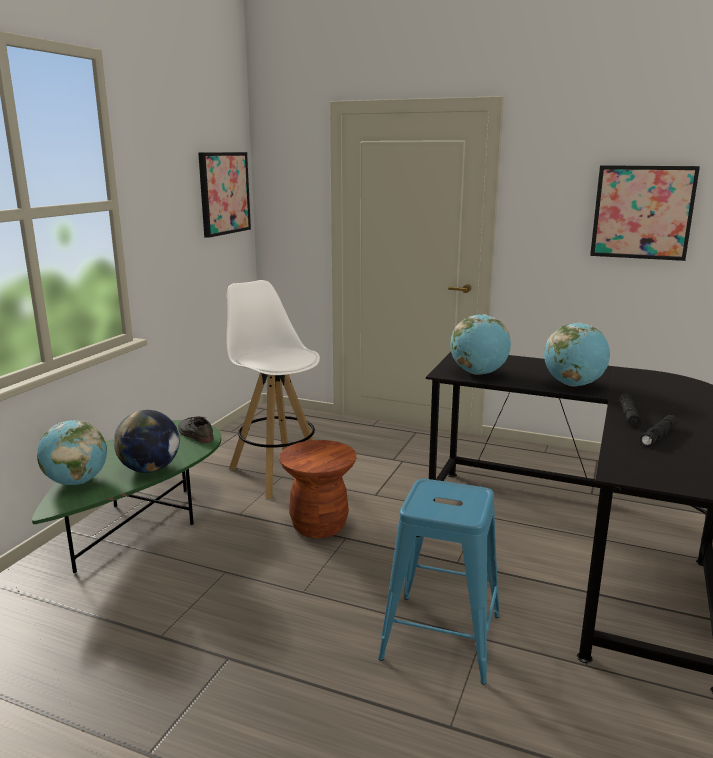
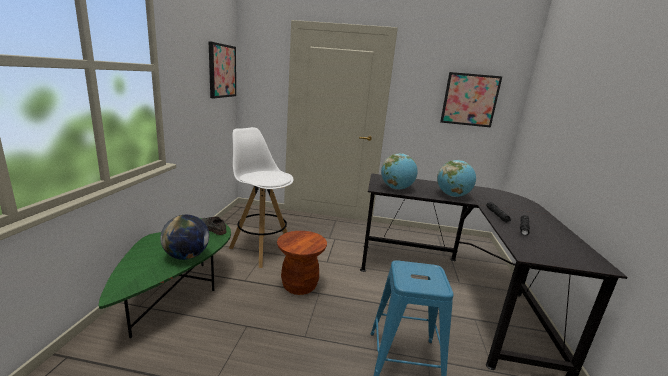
camera: 15 degrees left, 0 degrees up
(76, 482) = (131, 269): globe -> none

